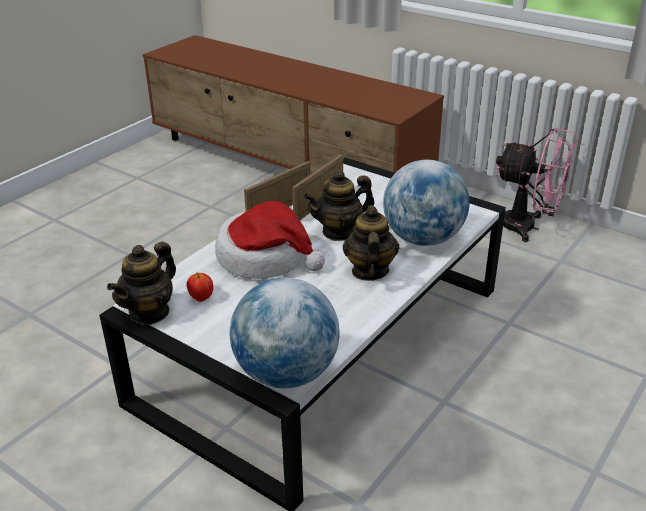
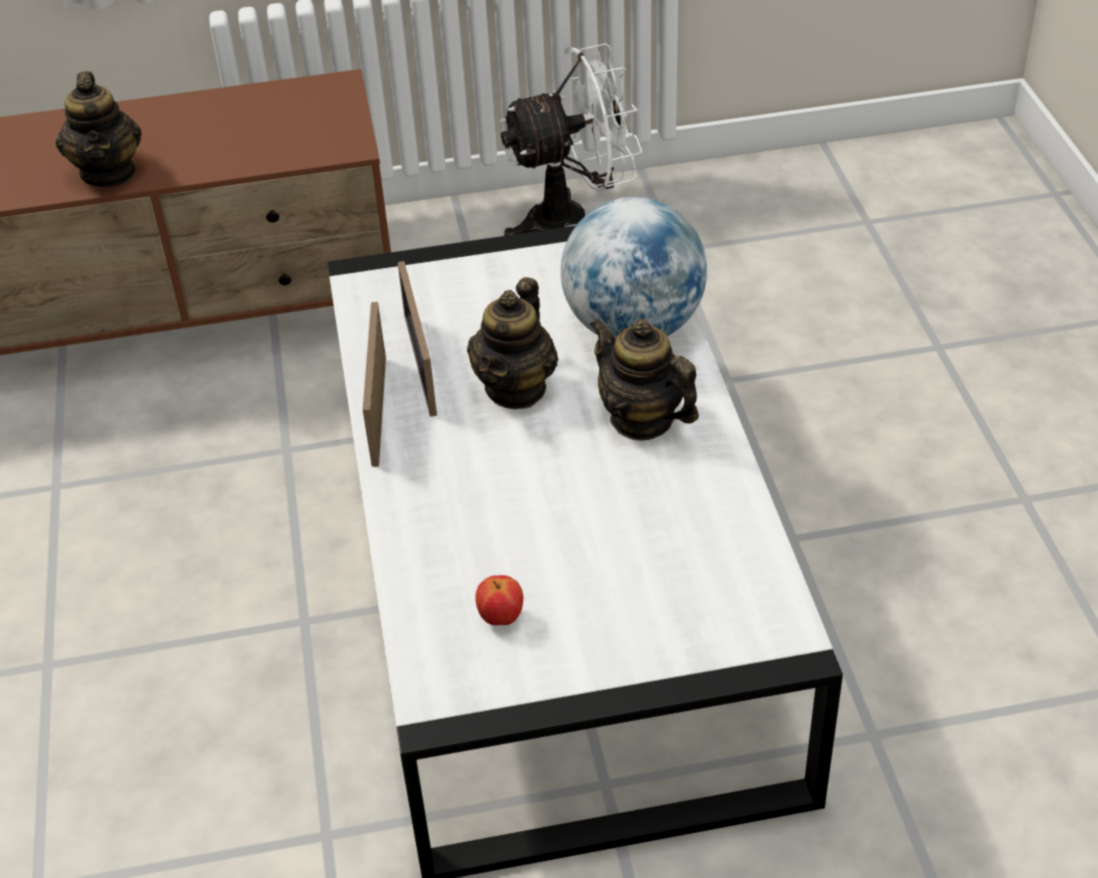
camera: 45 degrees left, 10 degrees up
(149, 312) = (467, 692): teapot -> teapot (109, 172)
(265, 257) = (483, 496): hat -> none
(286, 374) = (764, 627): globe -> none
(527, 227) = (574, 223): pink fan -> white fan

